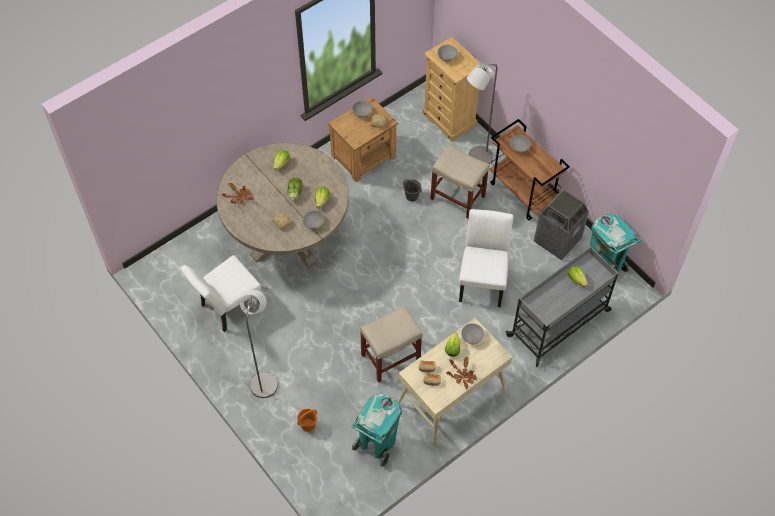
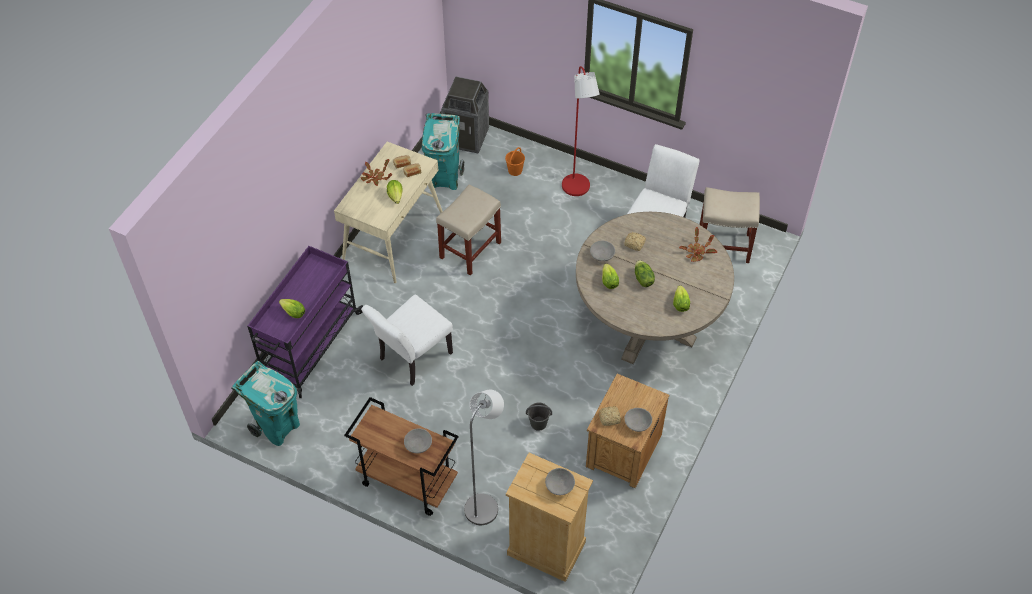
camera: 155 degrees right, 5 degrees down
(265, 380) = (577, 189): grey floor lamp -> red floor lamp
(458, 197) = (482, 444): beige stool -> beige stool (722, 245)
(472, 337) = (381, 213): grey bowl -> none
(482, 280) = (411, 359): white chair -> white chair turned 60 degrees clockwise
(557, 240) = (344, 437): trash can -> trash can (466, 137)
(560, 322) = (309, 346): grey cart -> purple cart

